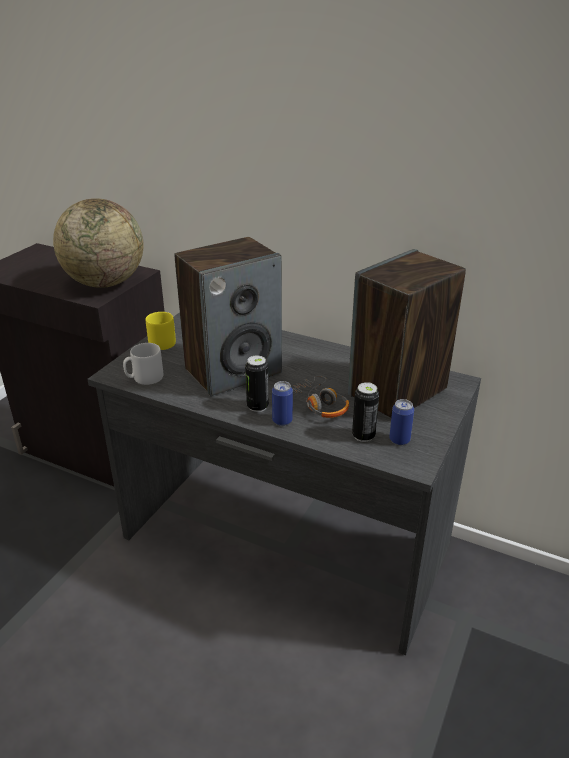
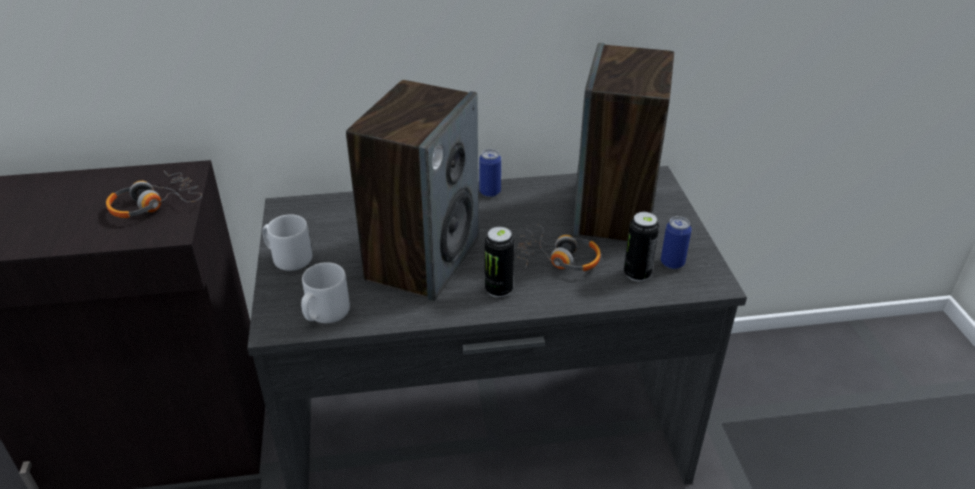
camera: 35 degrees left, 5 degrees up
(105, 283) = (154, 204): globe -> headphones
(160, 342) = (288, 258): yellow mug -> grey mug
(282, 420) = (542, 294): can -> can (490, 192)

